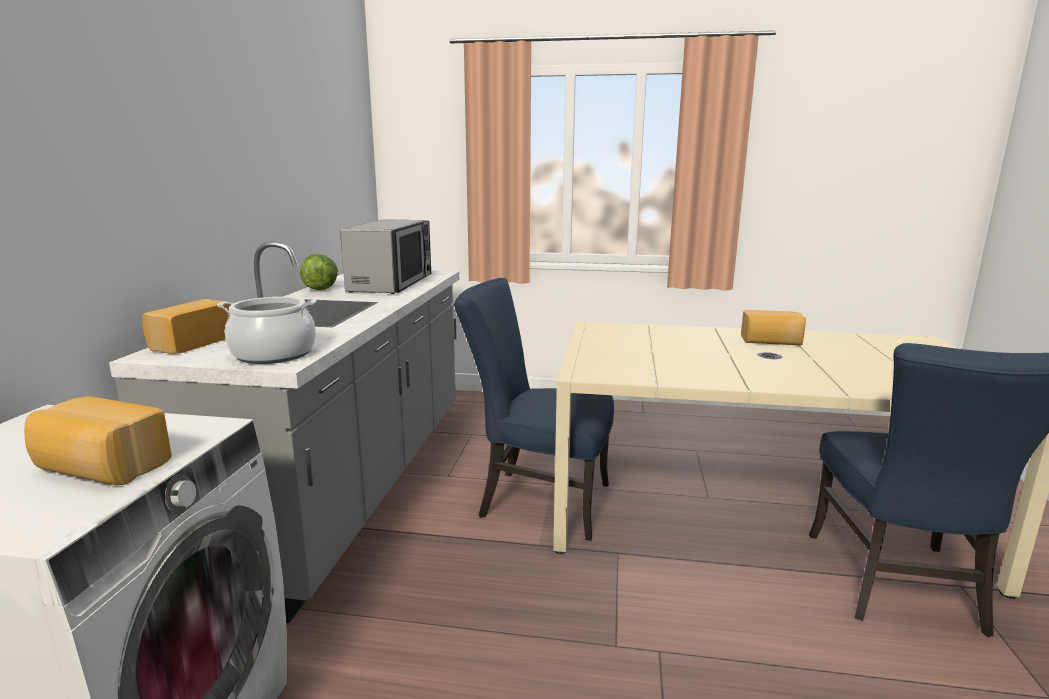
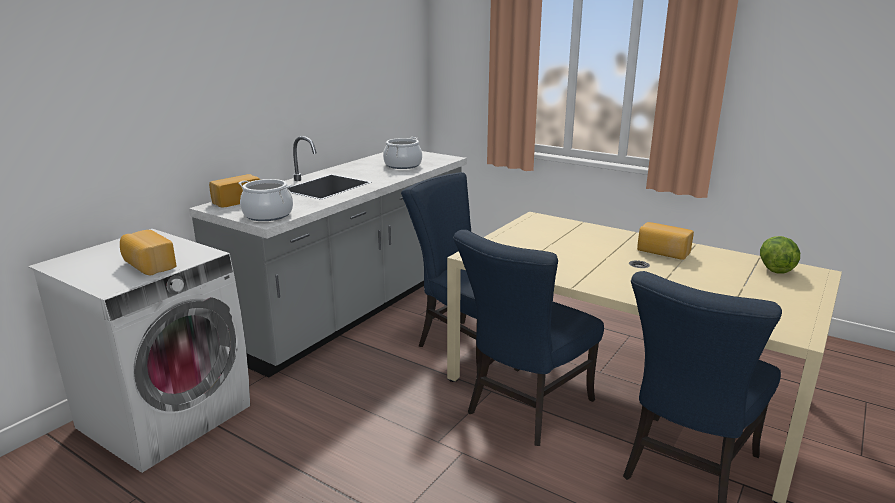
camera: 25 degrees right, 5 degrees up
(321, 288) = (351, 165): lettuce -> lettuce (775, 268)
(392, 283) = (402, 165): microwave -> cooking pot
(675, 564) = (524, 408): none -> blue chair

